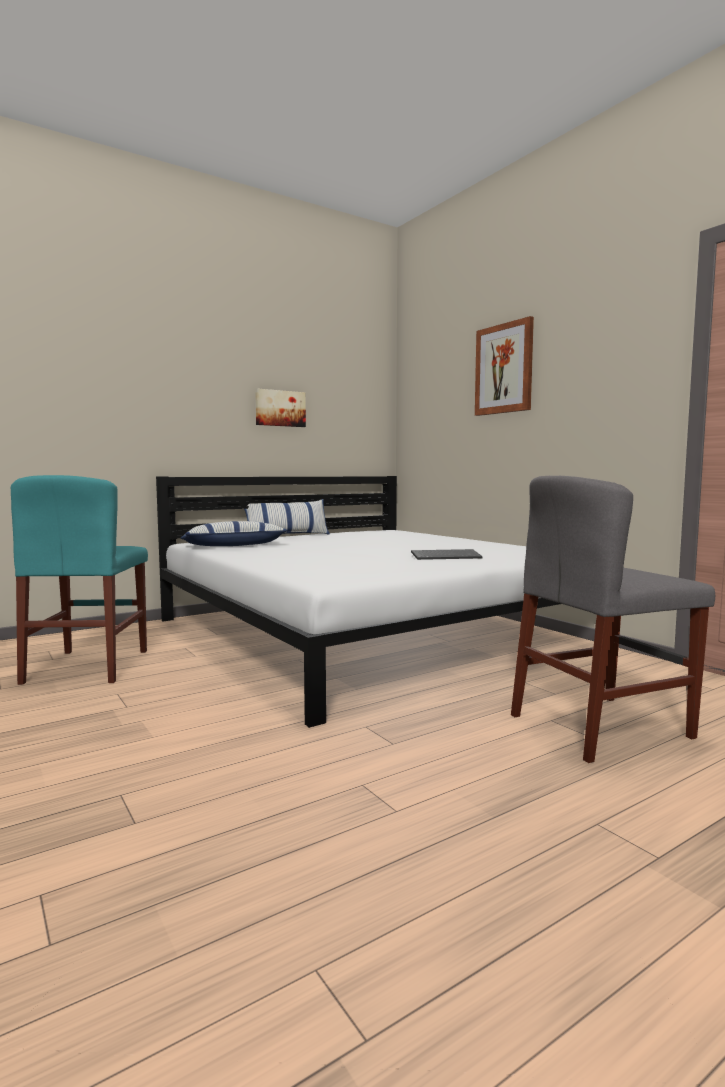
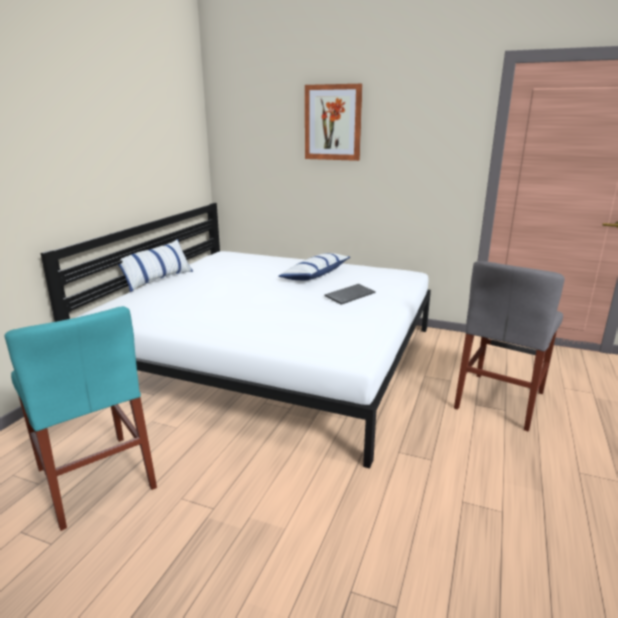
camera: 35 degrees left, 15 degrees up
(234, 546) = (154, 312): pillow -> pillow (315, 275)
(280, 408) = (129, 155): picture -> none

